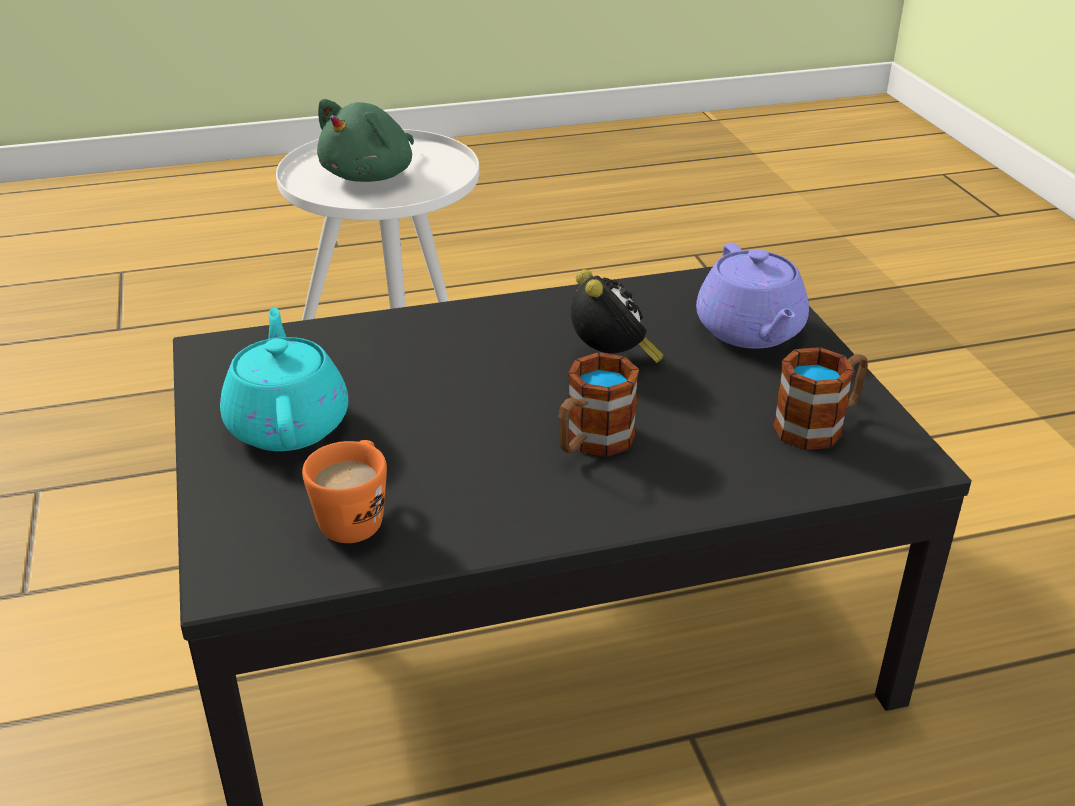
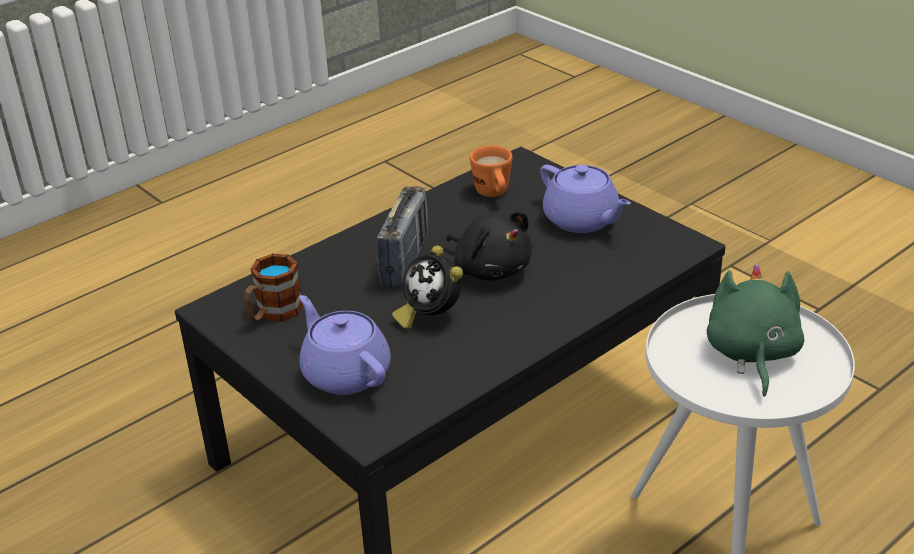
camera: 155 degrees right, 0 degrees up
(288, 423) = (582, 220): turquoise teapot -> purple teapot
(486, 395) = (490, 269): none -> black plush toy
(591, 443) = (405, 261): mug -> radio

